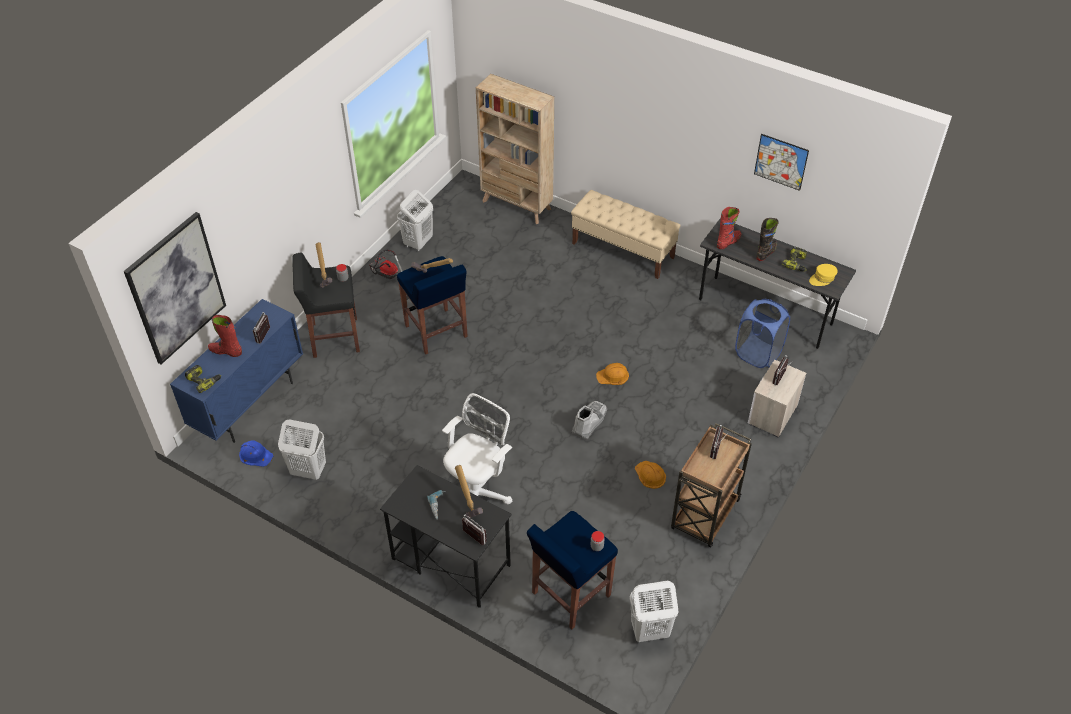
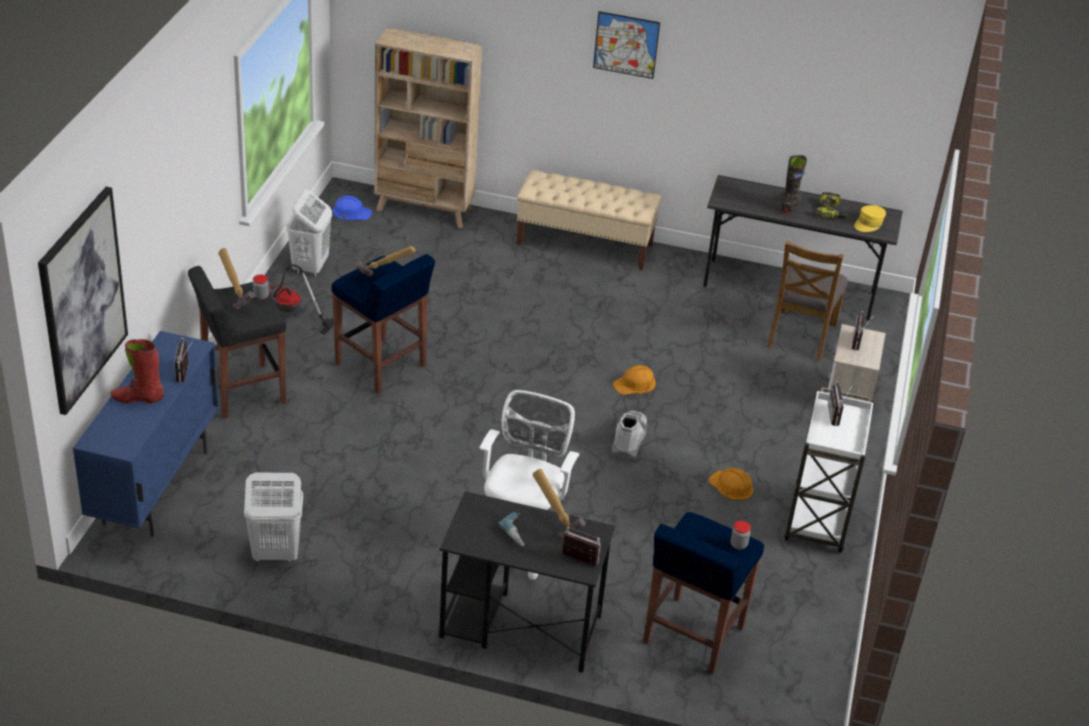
camera: 20 degrees left, 10 degrees down
(204, 380) = (122, 436): power drill -> none
(255, 455) = (190, 547): blue hard hat -> blue hard hat (351, 212)
(649, 631) = (809, 658): white laundry basket -> none
(704, 516) = (818, 520): brown cart -> white cart
(728, 242) = (740, 199): red boot -> none
(758, 353) = (801, 335): blue laundry basket -> brown chair
(781, 162) = (799, 83): picture -> picture (626, 45)

